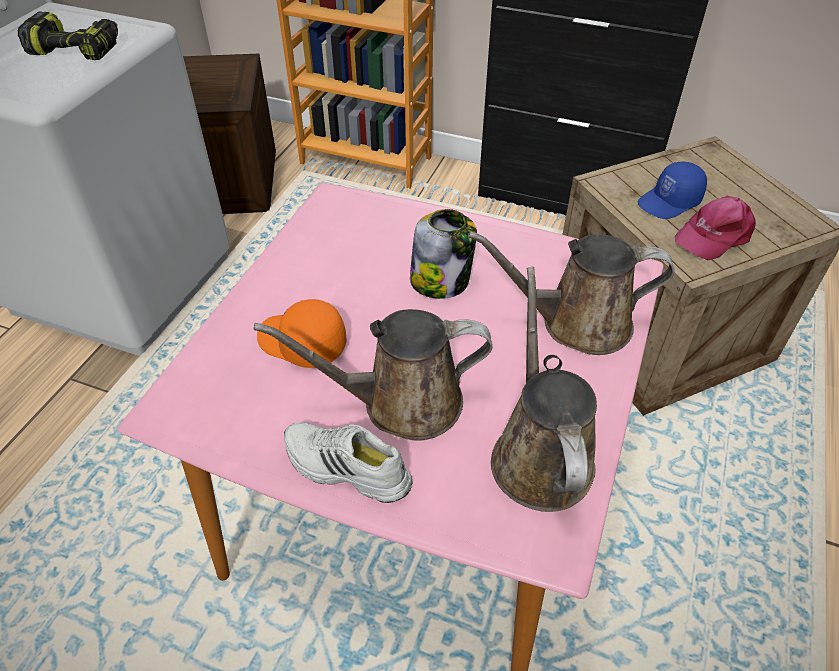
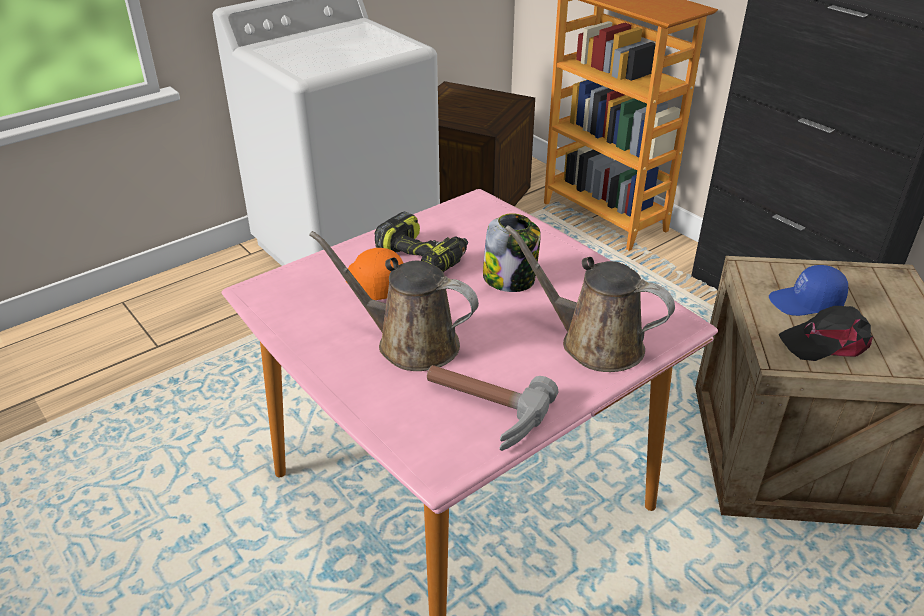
camera: 30 degrees right, 10 degrees down
(78, 49) = (356, 51): power drill -> power drill (424, 256)
(345, 469) = (337, 365): white shoe -> none
(539, 454) = (480, 411): brown watering can -> hammer
(713, 235) = (826, 342): pink cap -> black cap

